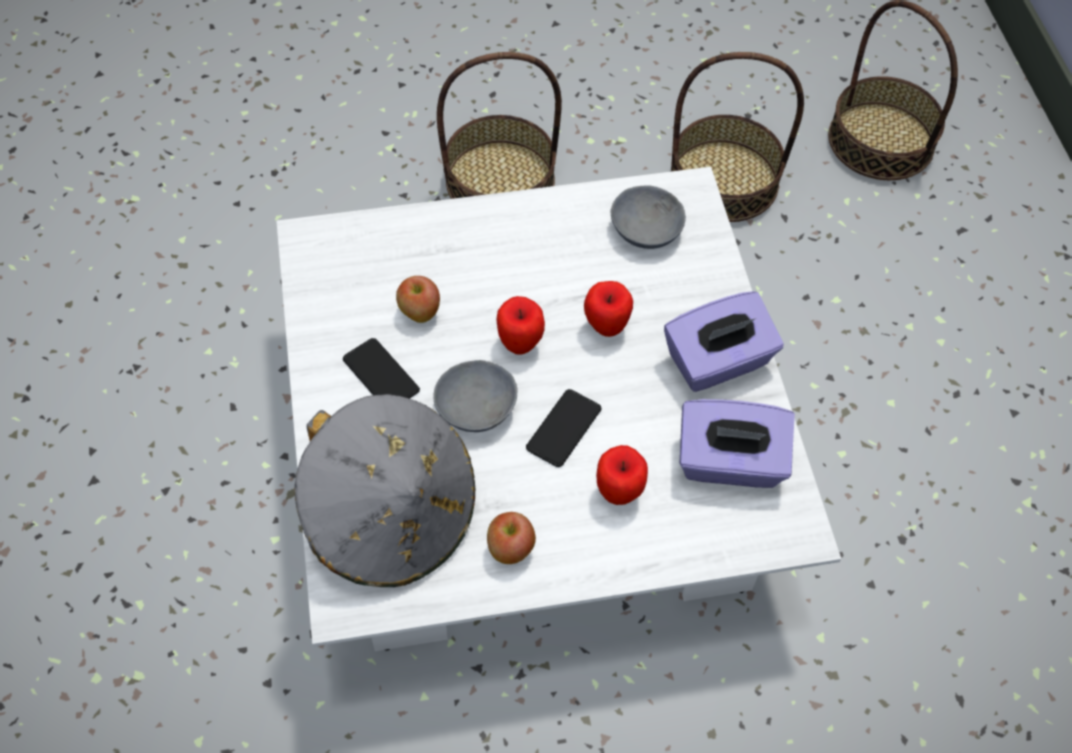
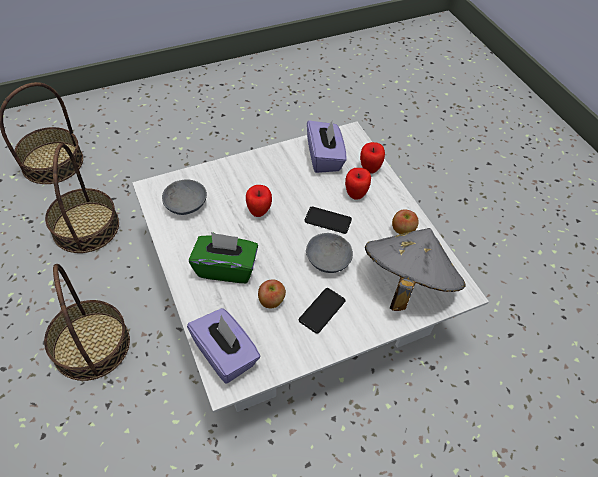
camera: 105 degrees left, 5 degrees down
(499, 265) = (226, 268): none -> green tissue box
(520, 344) = (280, 248): apple -> apple (369, 169)
(718, 362) = (268, 166): purple tissue box -> purple tissue box (225, 354)

